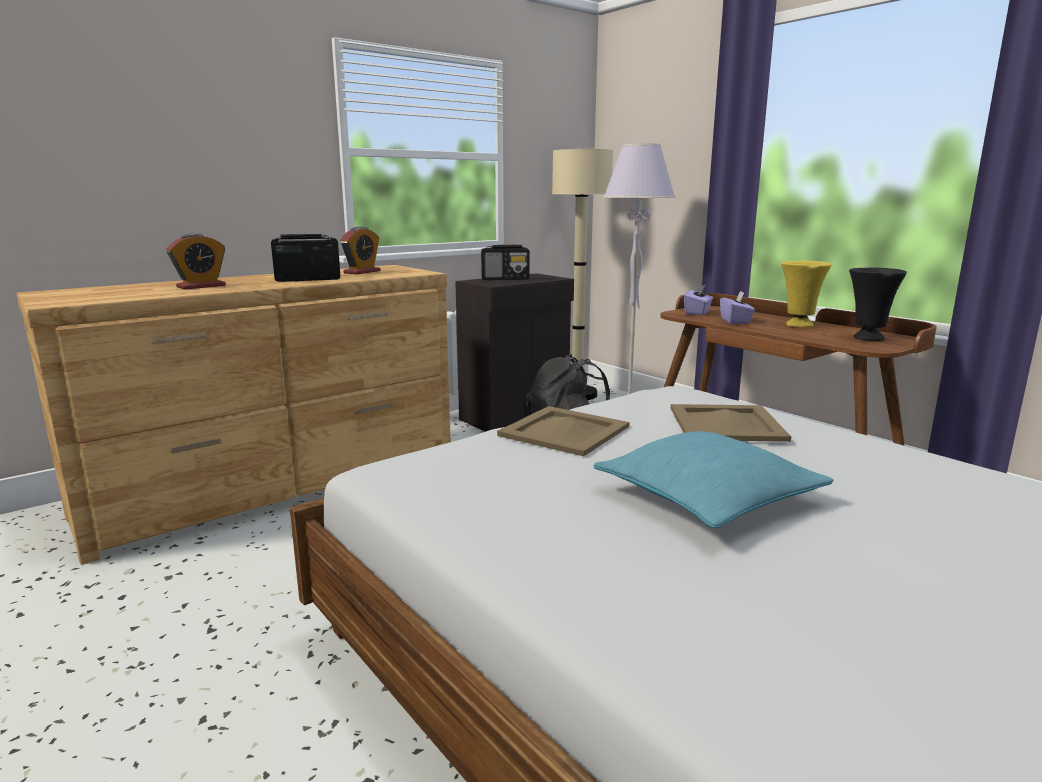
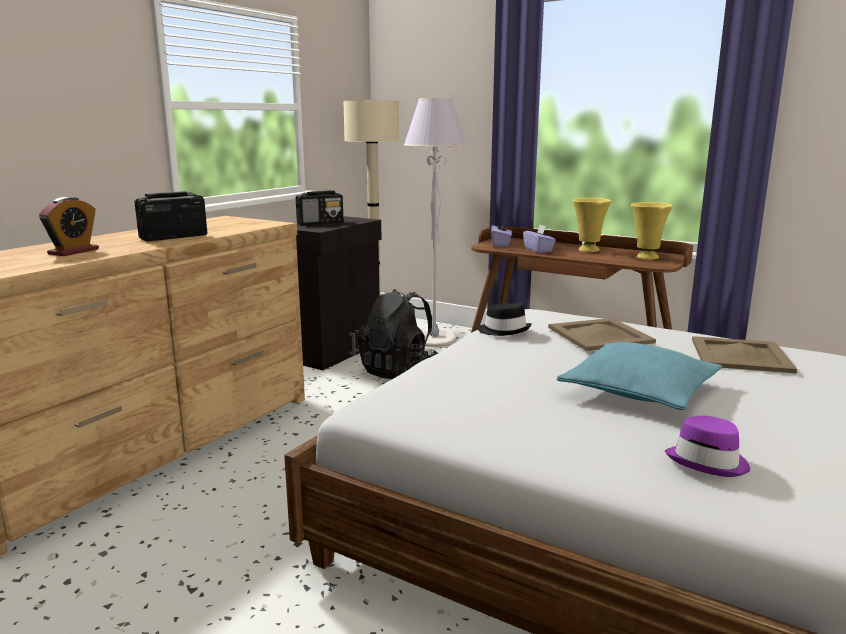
camera: 20 degrees left, 0 degrees up
(362, 272) = (211, 225): alarm clock -> none
(565, 431) = (486, 355): beige tray -> beige tray (741, 355)
(617, 406) = (504, 330): none -> black hat
(704, 603) = (708, 461): none -> purple hat
(867, 338) = (646, 258): black vase -> yellow vase

